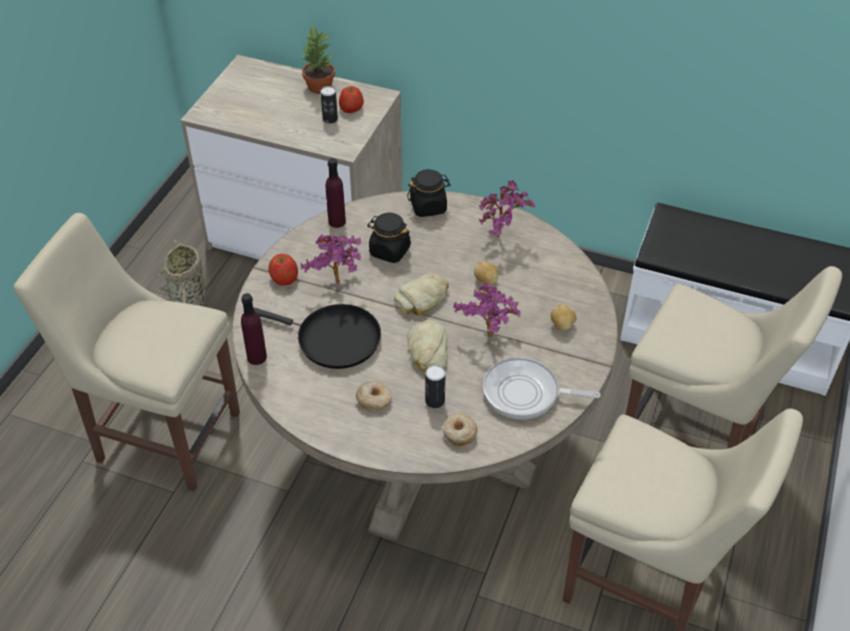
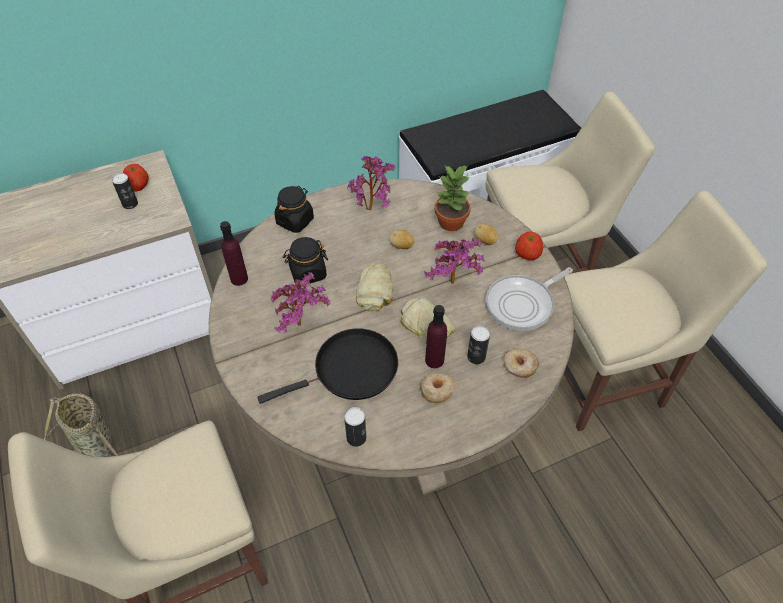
camera: 45 degrees left, 5 degrees up
(257, 357) = (310, 432): purple bottle -> purple bottle (434, 360)
(281, 384) = (356, 437): none -> can
(284, 278) = (252, 353): apple -> apple (527, 253)
(319, 87) = (89, 184): potted plant -> potted plant (451, 222)

